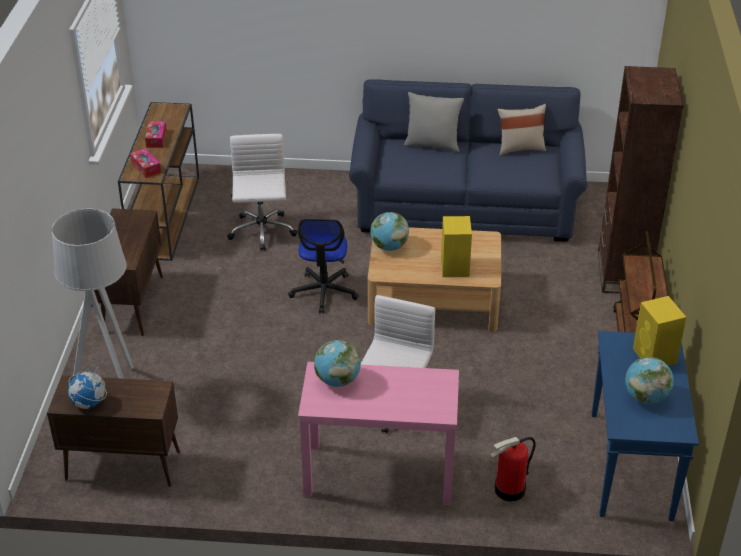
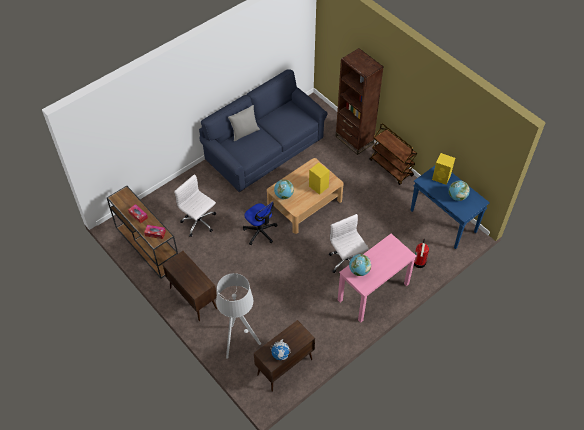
camera: 45 degrees left, 15 degrees up
(520, 148) = (280, 111): beige pillow -> none

